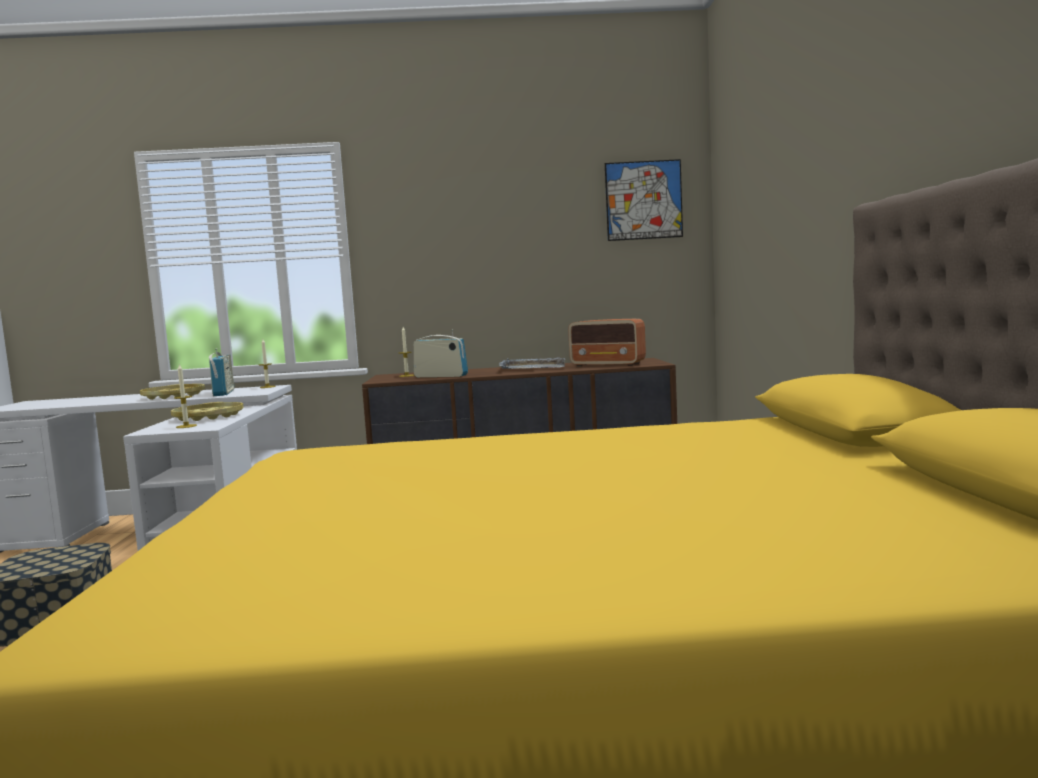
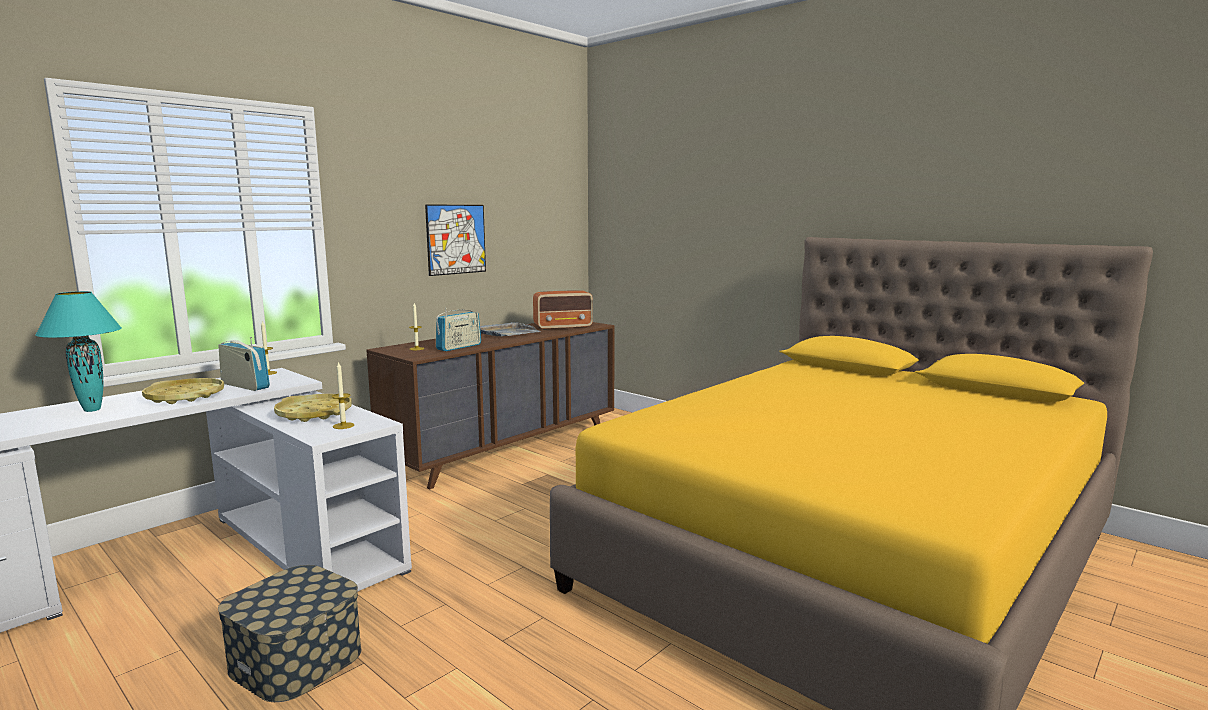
camera: 45 degrees left, 5 degrees up
(115, 399) = (93, 410): none -> turquoise table lamp
(441, 376) = (459, 347): radio -> radio turned 150 degrees clockwise
(643, 200) = (550, 192): picture -> picture (456, 239)

